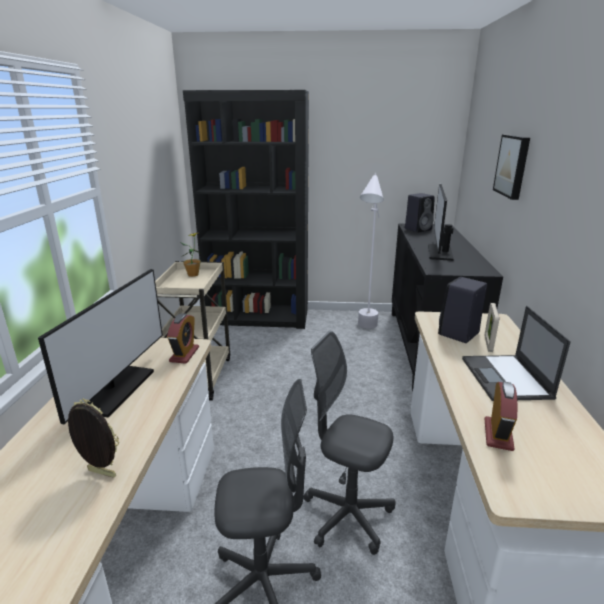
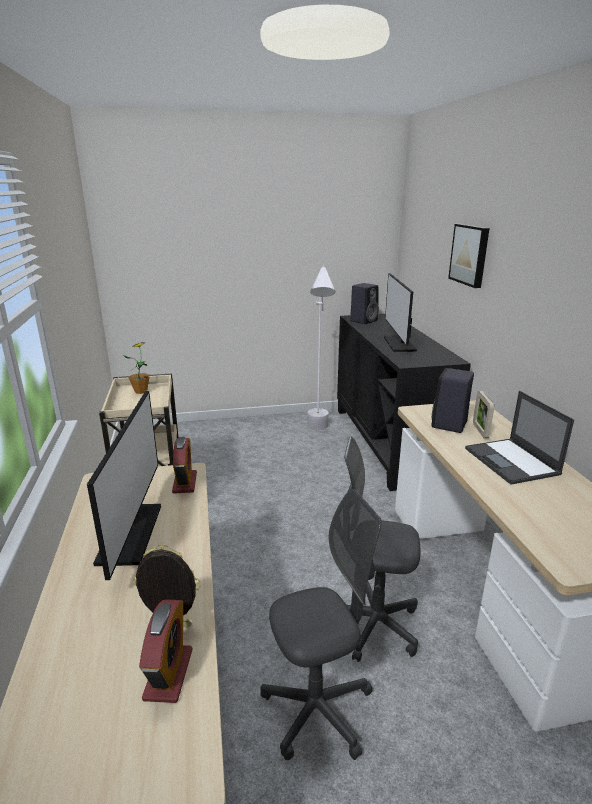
camera: 15 degrees left, 0 degrees up
(258, 317) = (196, 432): black bookcase -> none
(498, 434) = (531, 514): alarm clock -> alarm clock (168, 674)

